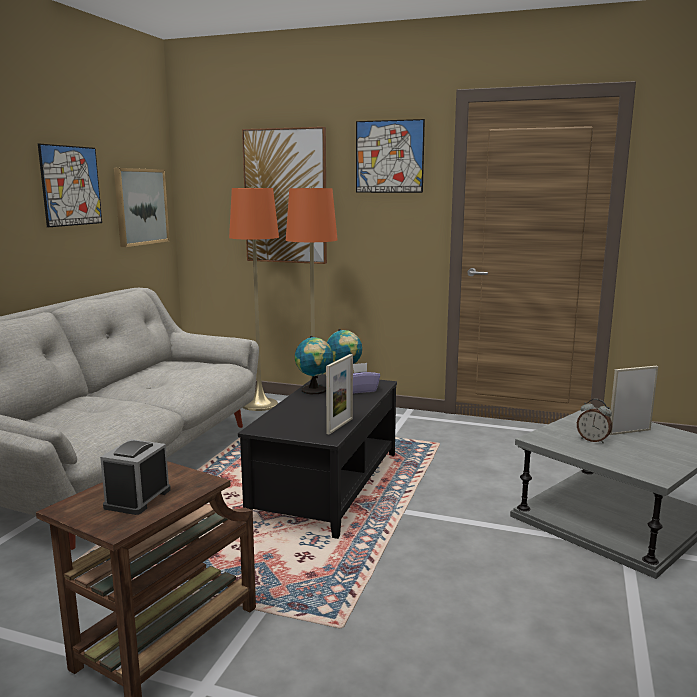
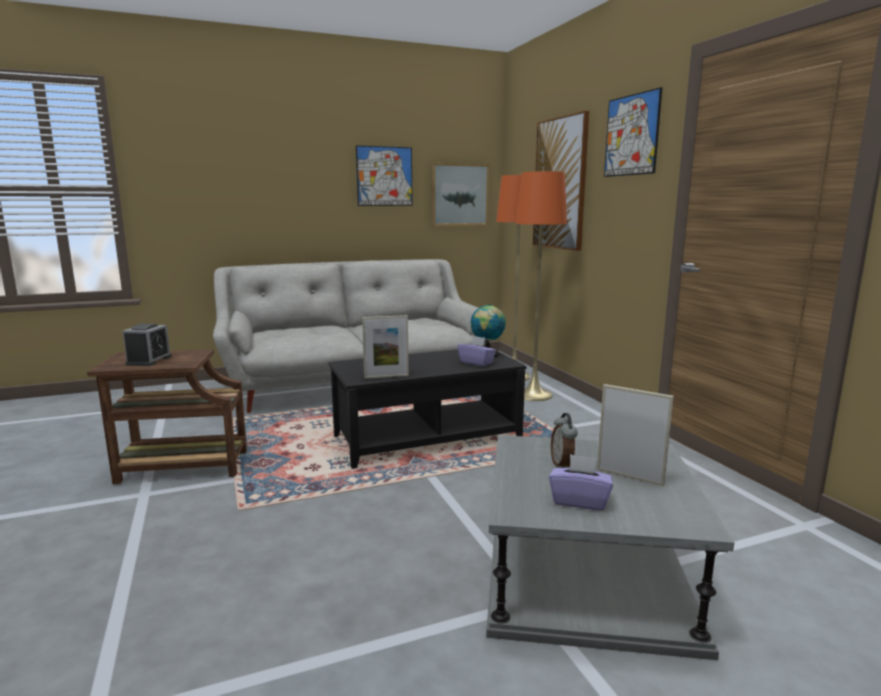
camera: 50 degrees right, 0 degrees up
(138, 498) = (149, 360): alarm clock -> alarm clock turned 120 degrees clockwise
(314, 391) = (446, 354): globe -> none
(653, 455) = (579, 501): none -> purple tissue box

